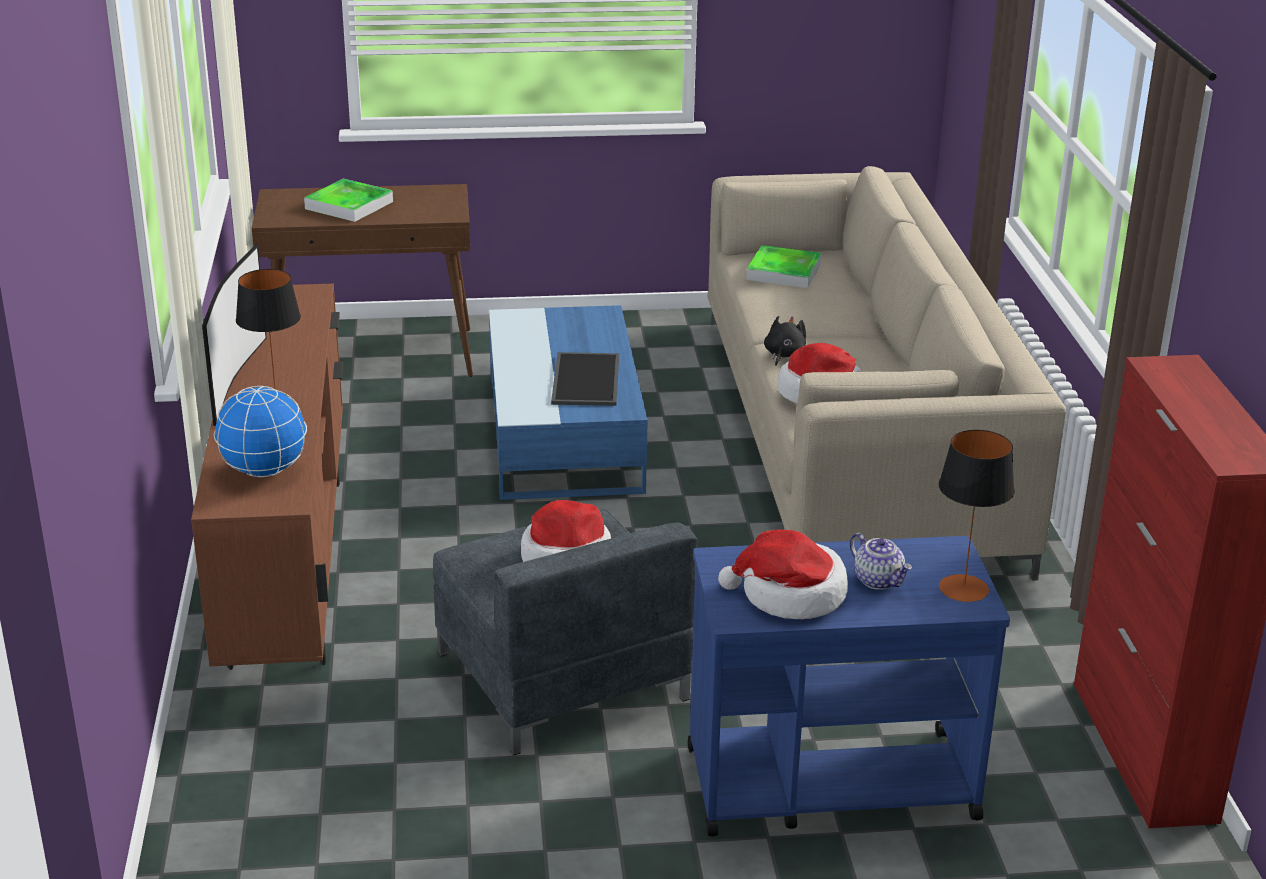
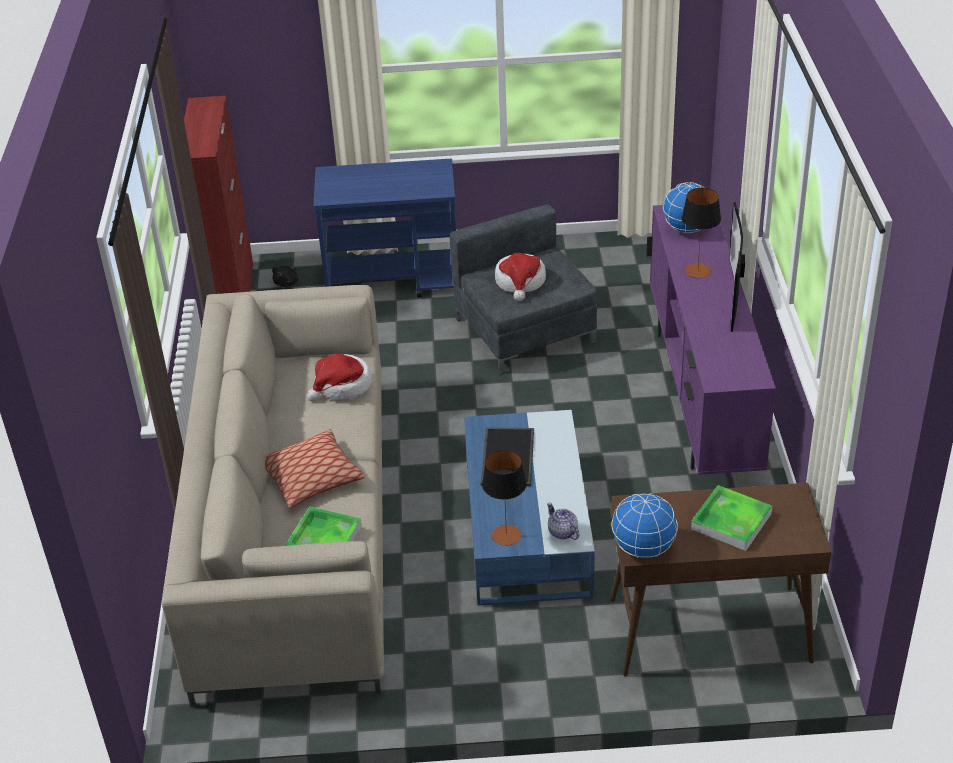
camera: 175 degrees left, 10 degrees up
(288, 568) = (702, 398): brown tv stand -> purple tv stand
(445, 192) = (643, 548): none -> globe
(783, 355) = (355, 431): black plush toy -> black plush toy (287, 283)
(790, 595) = (413, 175): hat -> none
(820, 316) = (312, 478): none -> pillow
(879, 580) = (368, 182): teapot -> teapot (562, 532)
(964, 588) = (329, 179): table lamp -> table lamp (506, 535)

